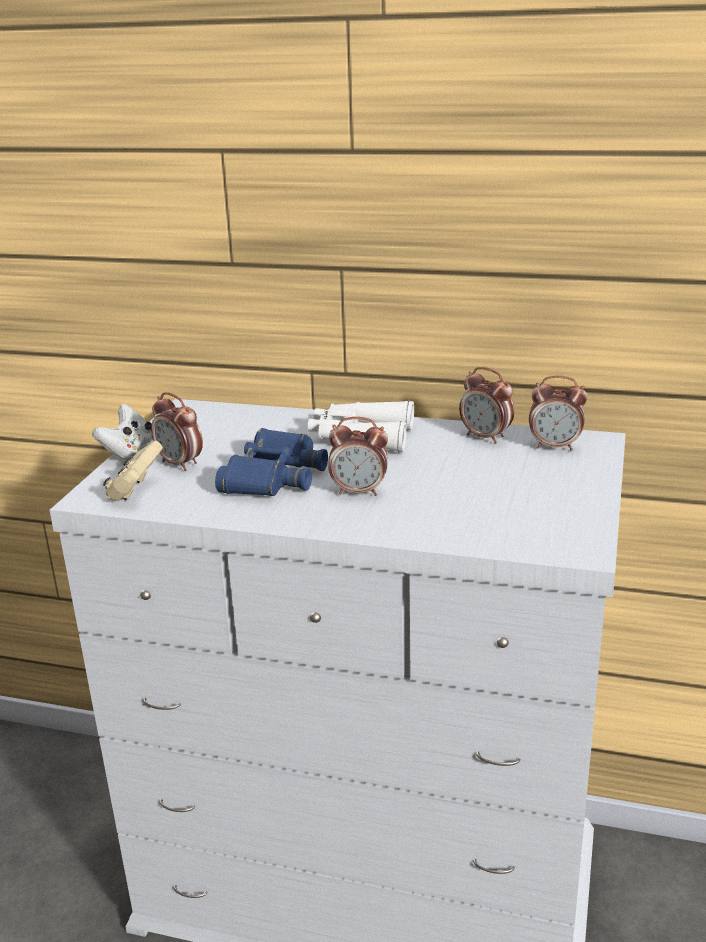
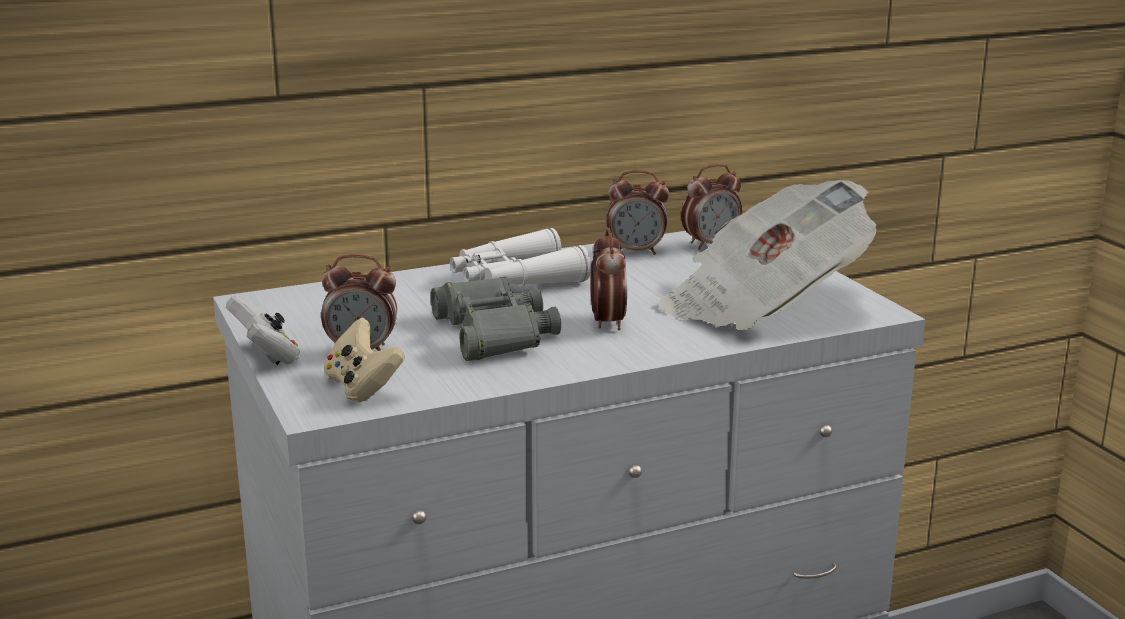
camera: 40 degrees left, 5 degrees down
(274, 475) = (493, 333): blue binoculars -> grey binoculars
(359, 491) = (607, 322): alarm clock -> alarm clock turned 60 degrees counterclockwise
(496, 514) = (762, 306): none -> newspaper

